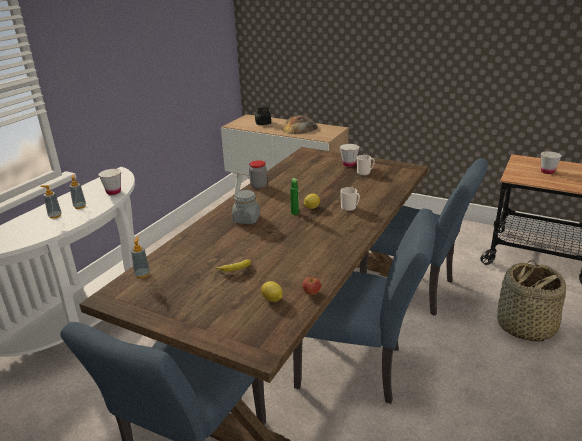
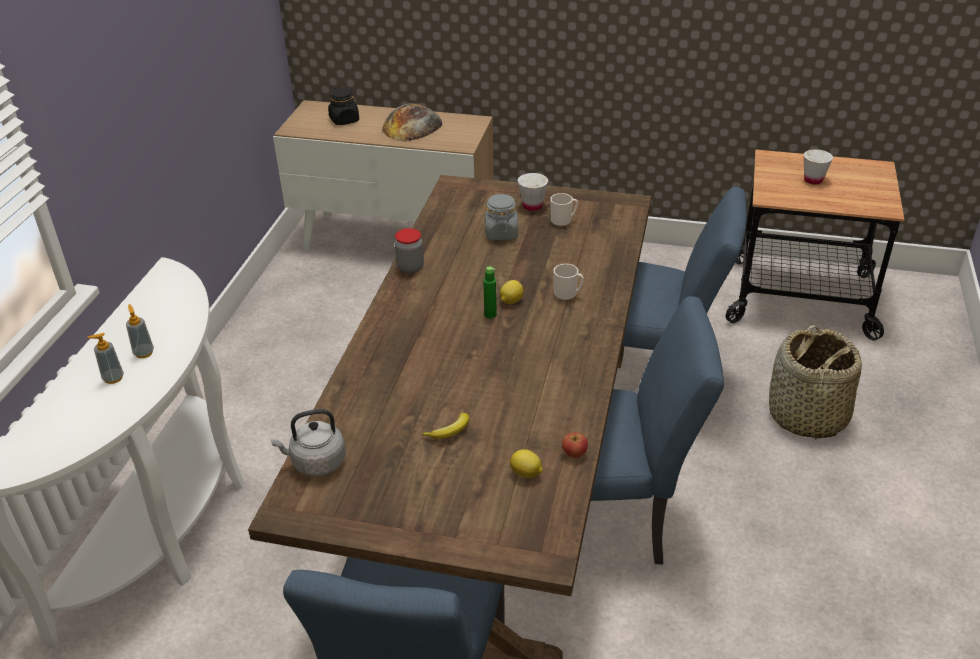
camera: 15 degrees left, 10 degrees up
(113, 192) = (183, 315): white cup -> none
(142, 274) = (315, 462): soap dispenser -> grey kettle
(246, 219) = (422, 337): grey jar -> grey jar (501, 233)

